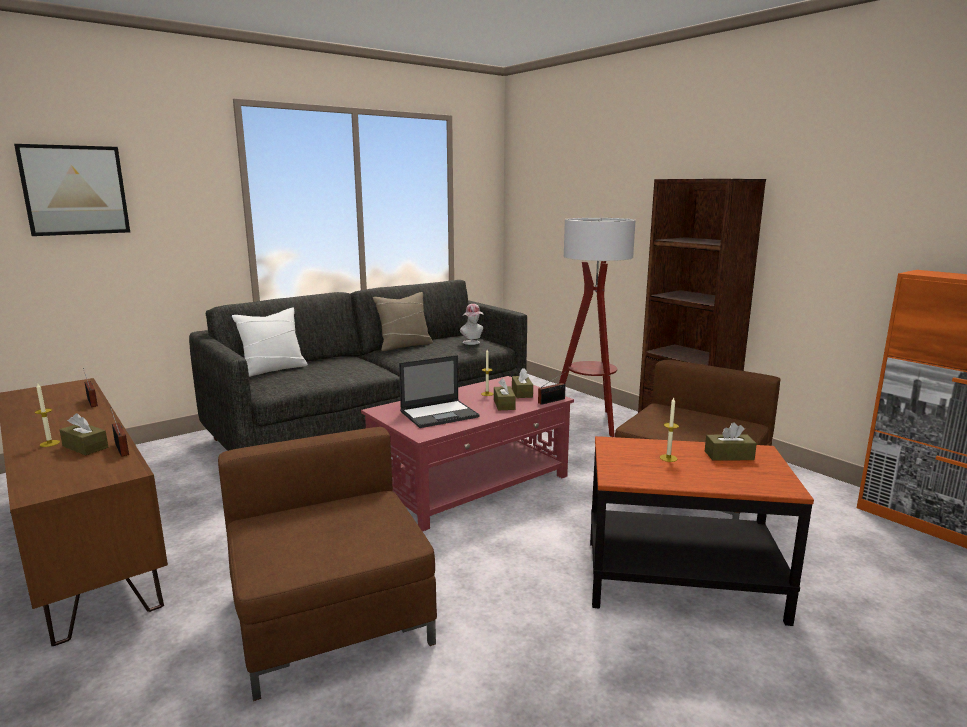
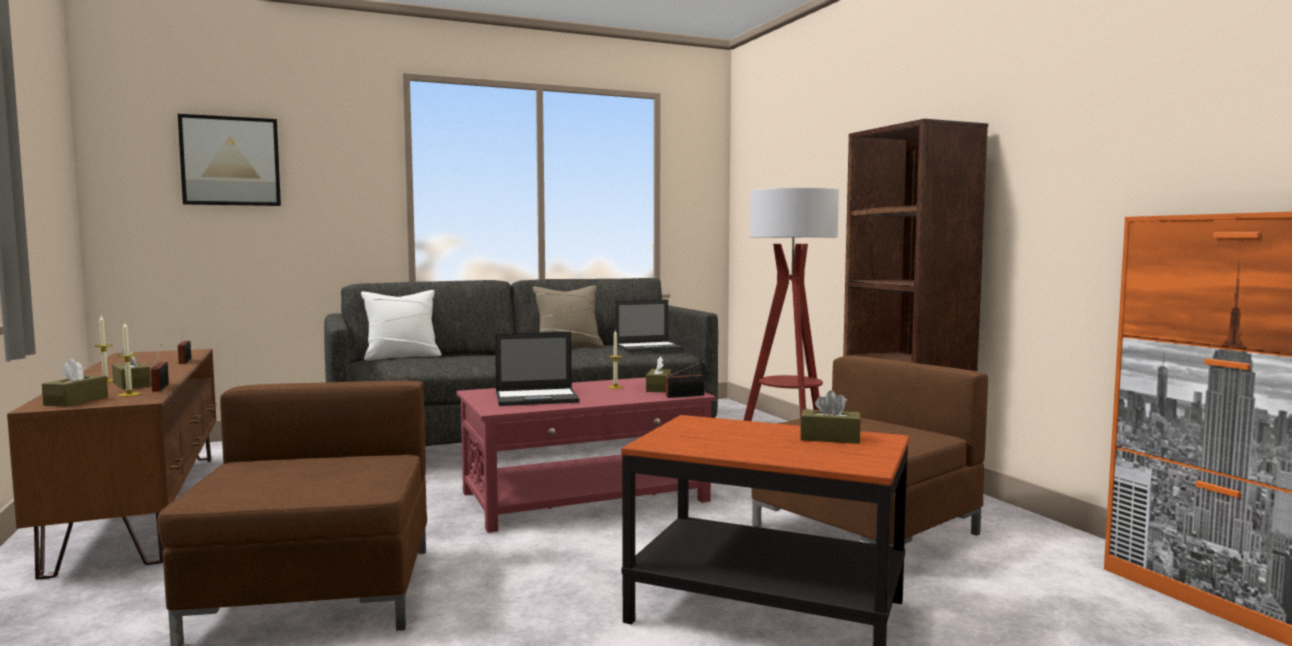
camera: 15 degrees right, 10 degrees down
(473, 343) = (649, 347): hat -> laptop
(504, 404) = (623, 395): brown tissue box -> brown tissue box (76, 401)
(668, 458) = (744, 435): candle -> candle (129, 394)

